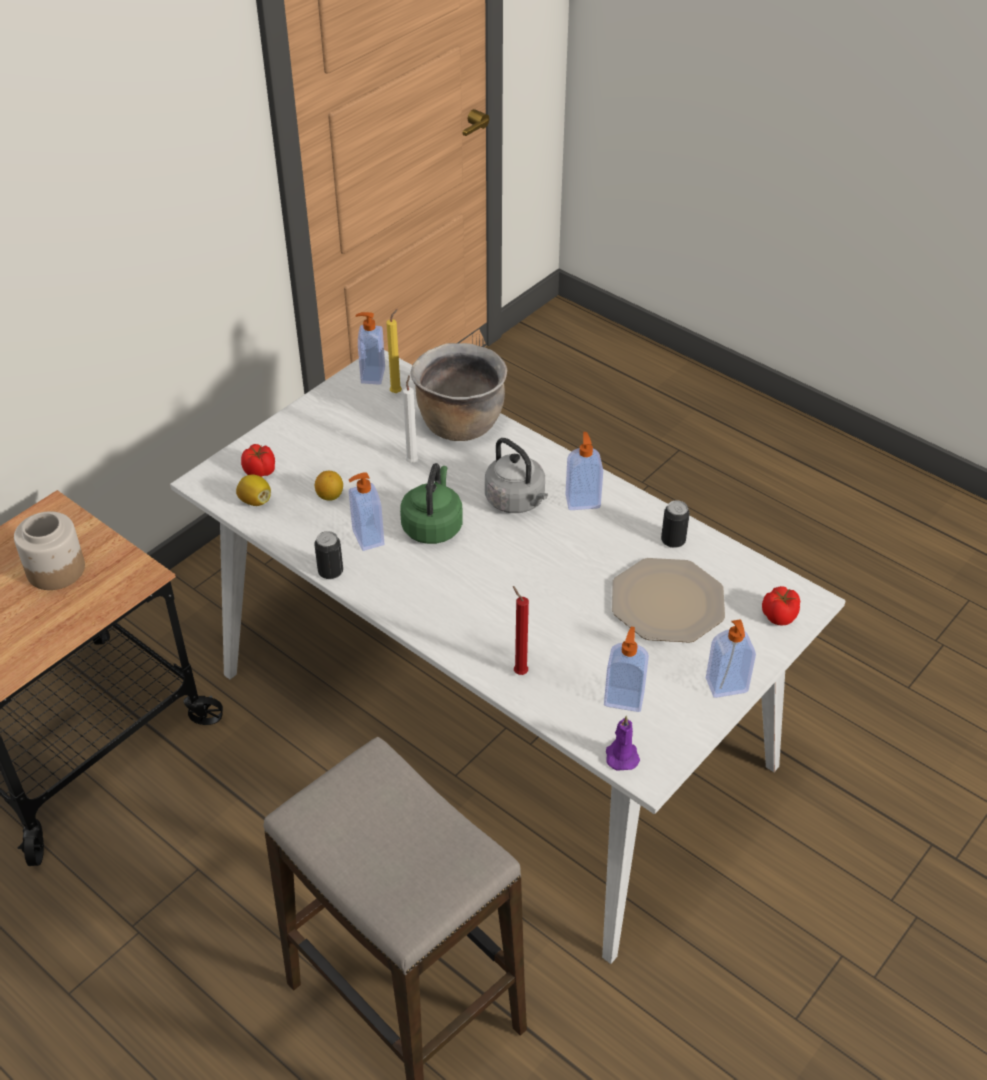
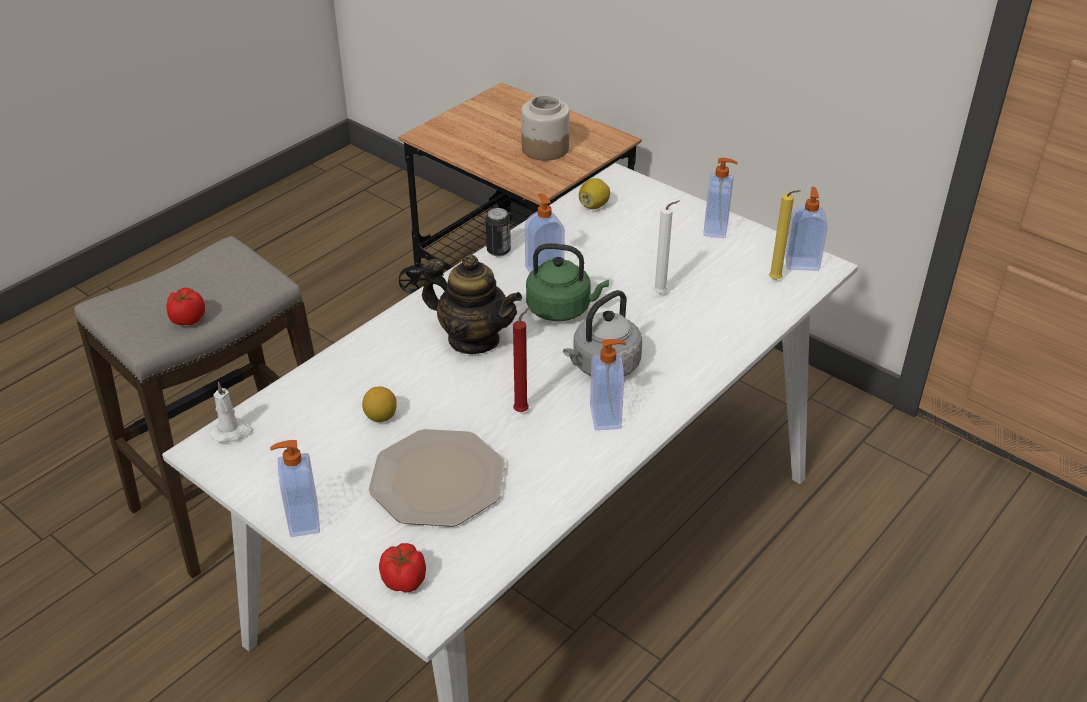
camera: 90 degrees right, 5 degrees down
(260, 471) = (635, 205): tomato -> tomato (187, 319)
(330, 496) = (603, 246): lemon -> lemon (381, 417)
(460, 424) = (730, 325): brown cooking pot -> none
(478, 586) = (473, 339): none -> teapot
(519, 671) = (354, 366): red candle -> red candle (523, 410)
(621, 755) = (232, 432): purple candle -> white candle
(624, 698) = (304, 437): soap dispenser -> soap dispenser (717, 229)
(673, 541) = (539, 491): can -> none

